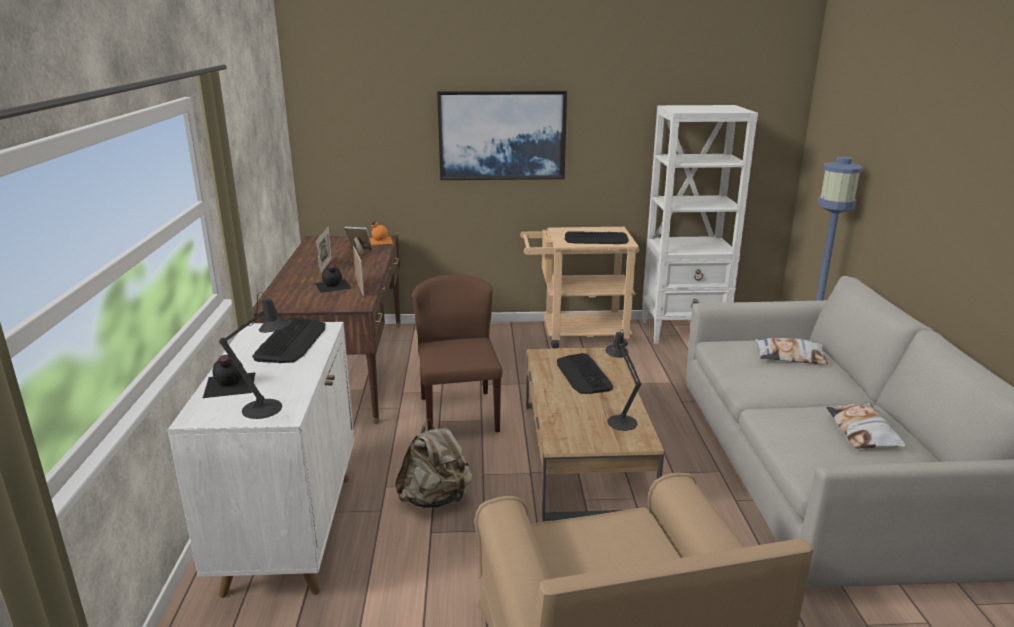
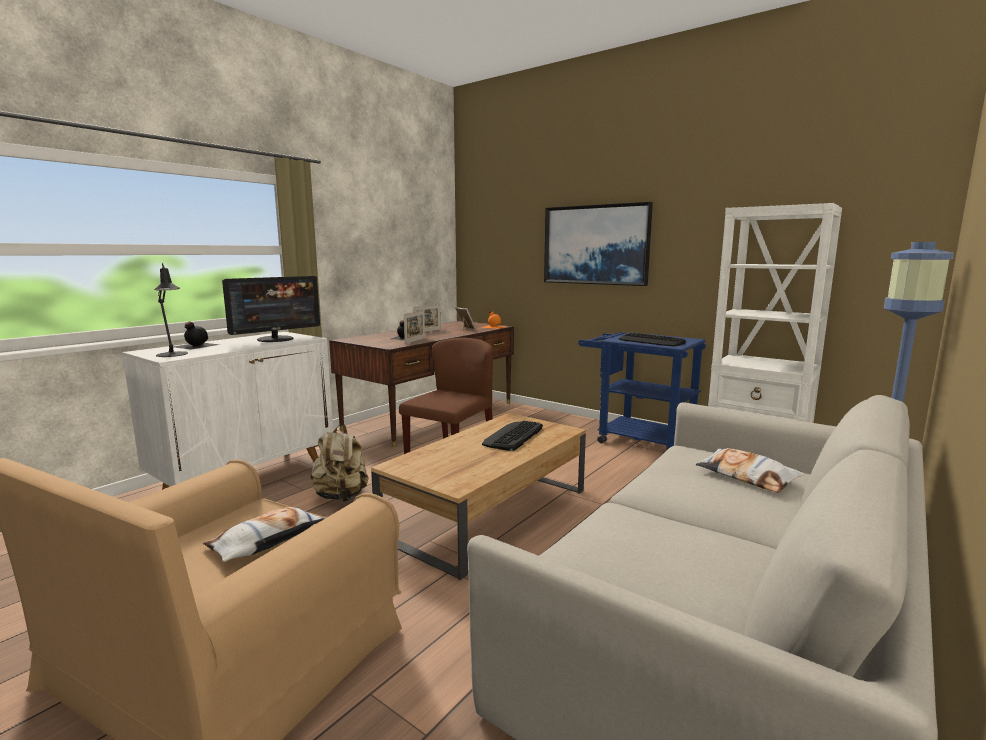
camera: 40 degrees right, 10 degrees down
(291, 341) = (276, 339): keyboard -> monitor
(576, 335) = (636, 439): beige cart -> blue cart
(620, 420) = (471, 469): black table lamp -> none
(863, 432) = (689, 560): pillow -> pillow (266, 540)

